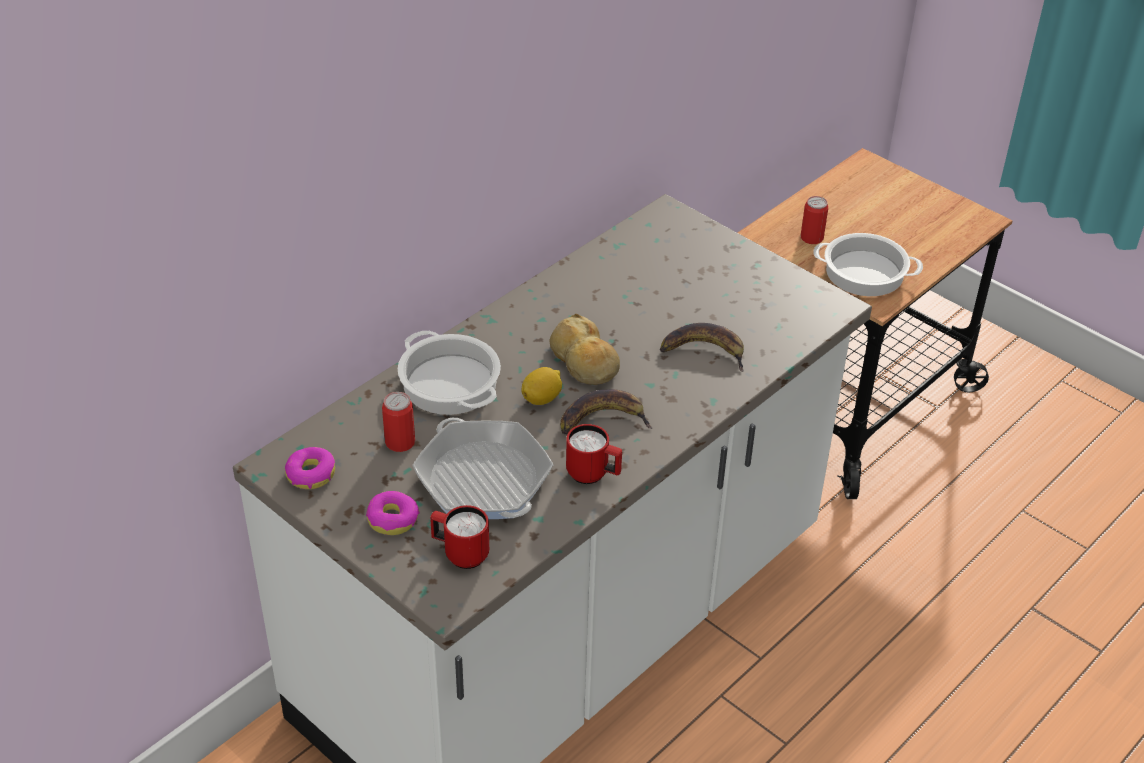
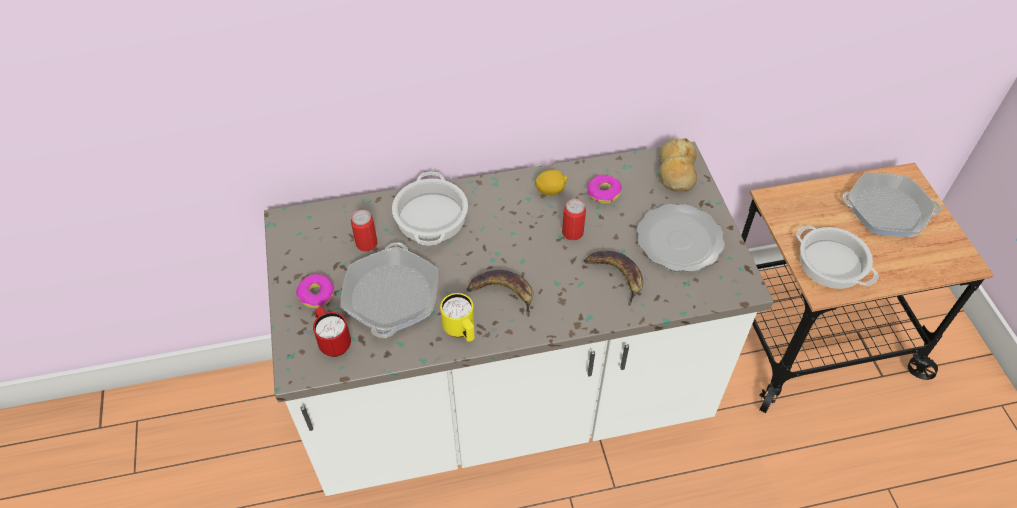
camera: 35 degrees right, 10 degrees up
(310, 474) = (299, 238): donut -> donut (603, 193)
(542, 398) = (477, 257): lemon -> lemon (550, 190)
(584, 362) = (527, 243): bread -> bread (676, 172)
(593, 475) = (461, 331): red mug -> yellow mug
(738, 291) = (681, 240): none -> plate
(811, 238) = (813, 217): can -> can (572, 232)
(874, 202) = (887, 210): none -> frying pan

